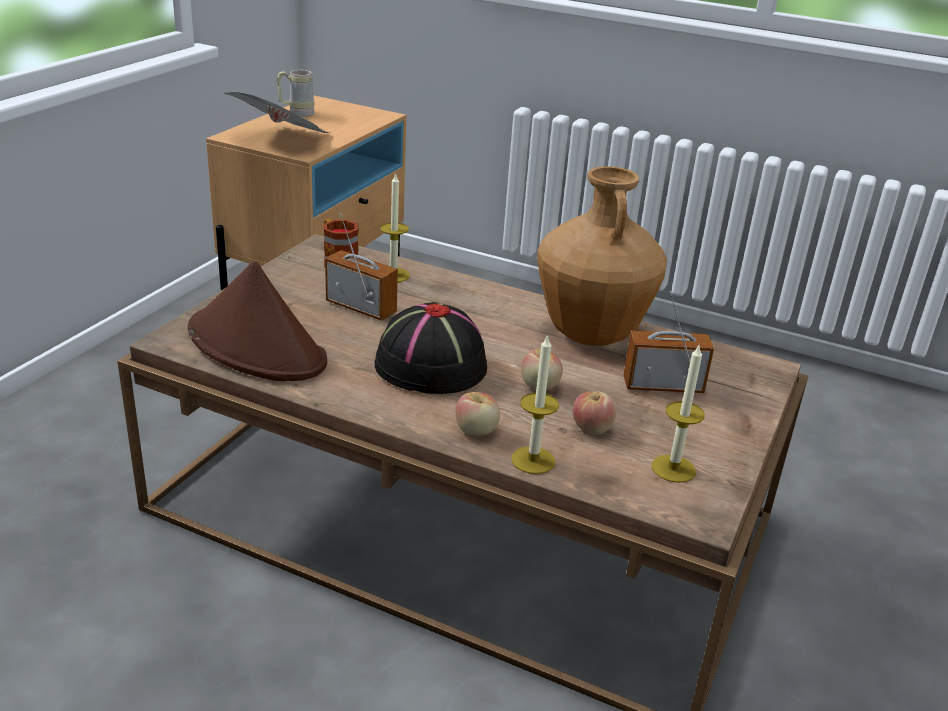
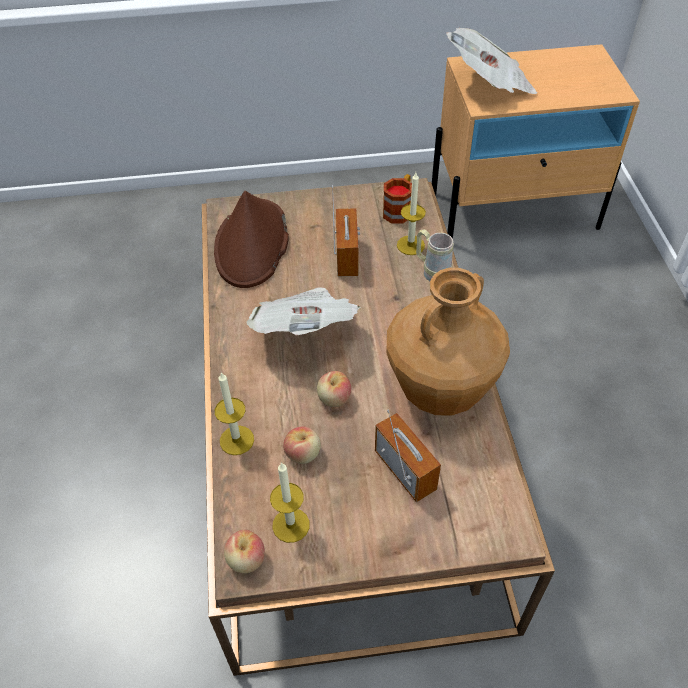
camera: 60 degrees right, 20 degrees up
(296, 113) = (551, 60): beige mug -> beige mug (432, 271)
(430, 366) = (305, 330): black hat -> newspaper
(476, 431) = (247, 394): apple -> apple (246, 560)

